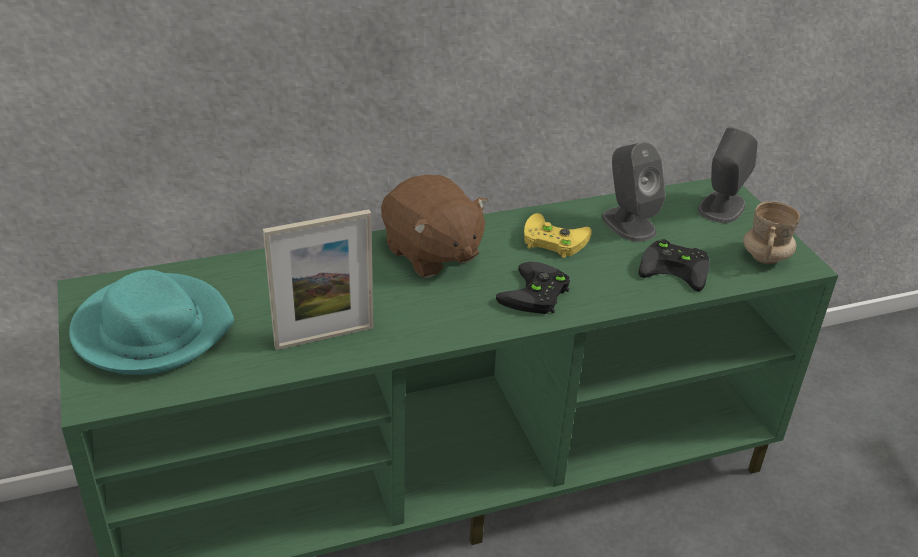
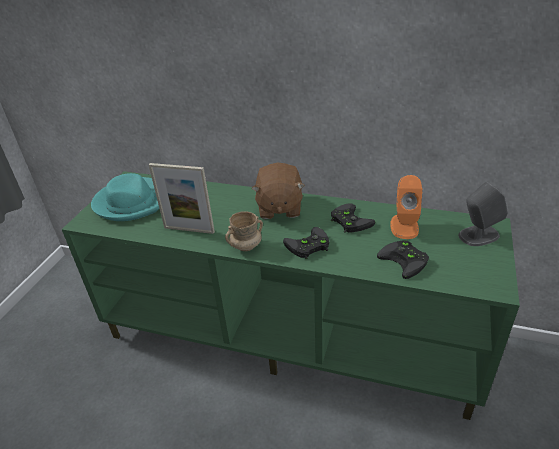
camera: 40 degrees right, 0 degrees up
(551, 240) = (349, 221): yellow game controller -> black game controller
(628, 224) = (404, 226): grey speaker -> orange speaker
(765, 257) = (475, 275): beige mug -> beige mug (246, 246)

